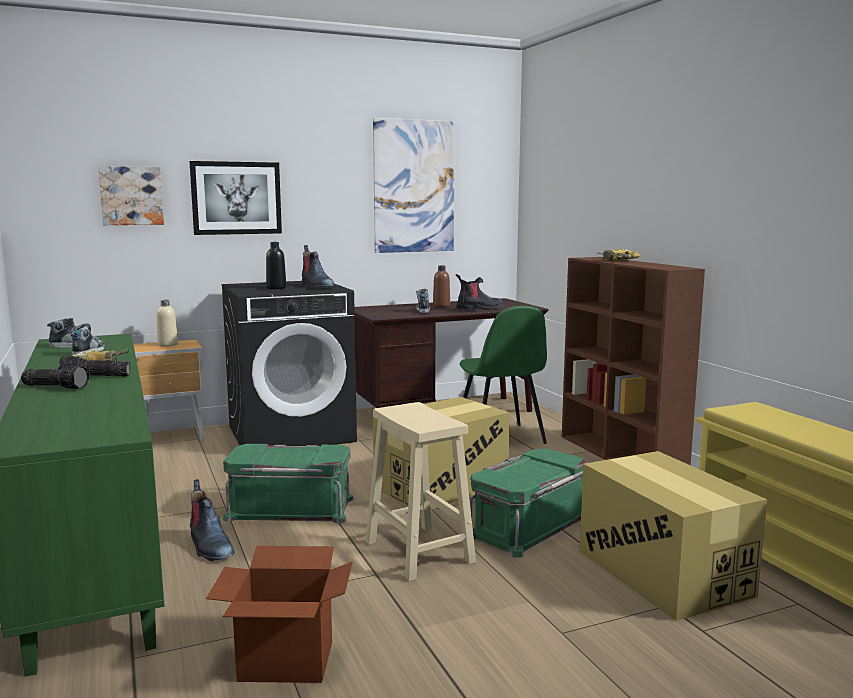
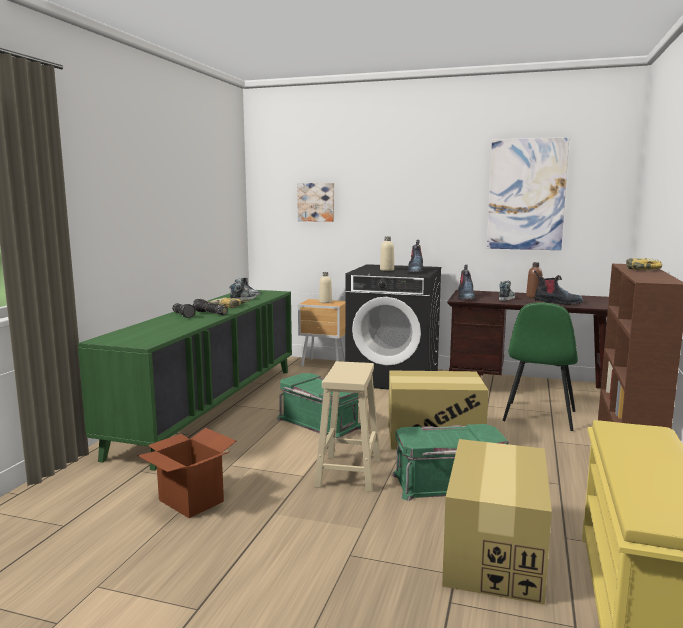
camera: 40 degrees right, 0 degrees up
(210, 546) = (249, 430): boot -> boot (465, 297)
(236, 198) = (382, 204): picture -> none
(276, 288) = (387, 270): black bottle -> beige bottle

